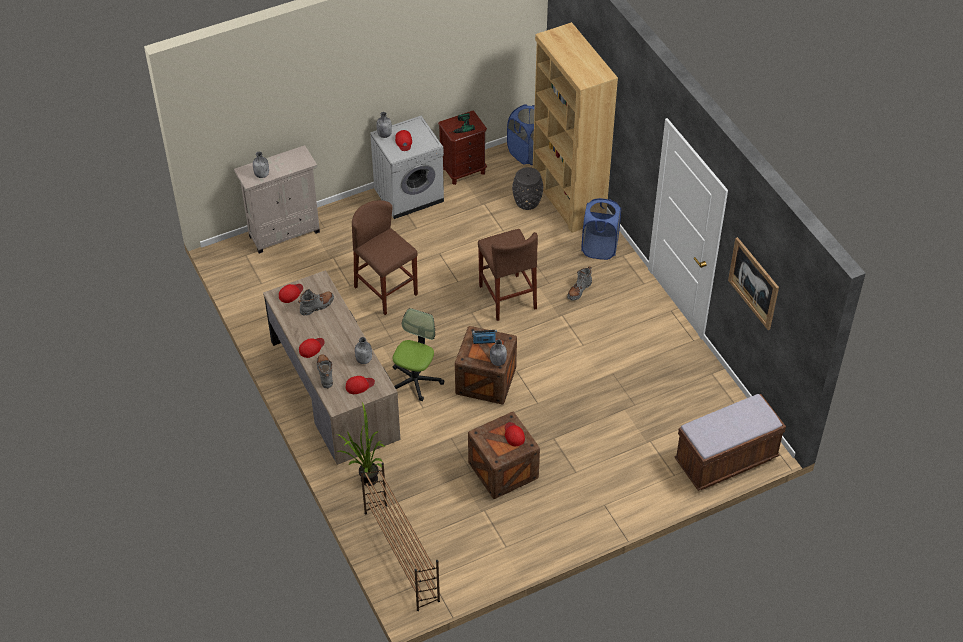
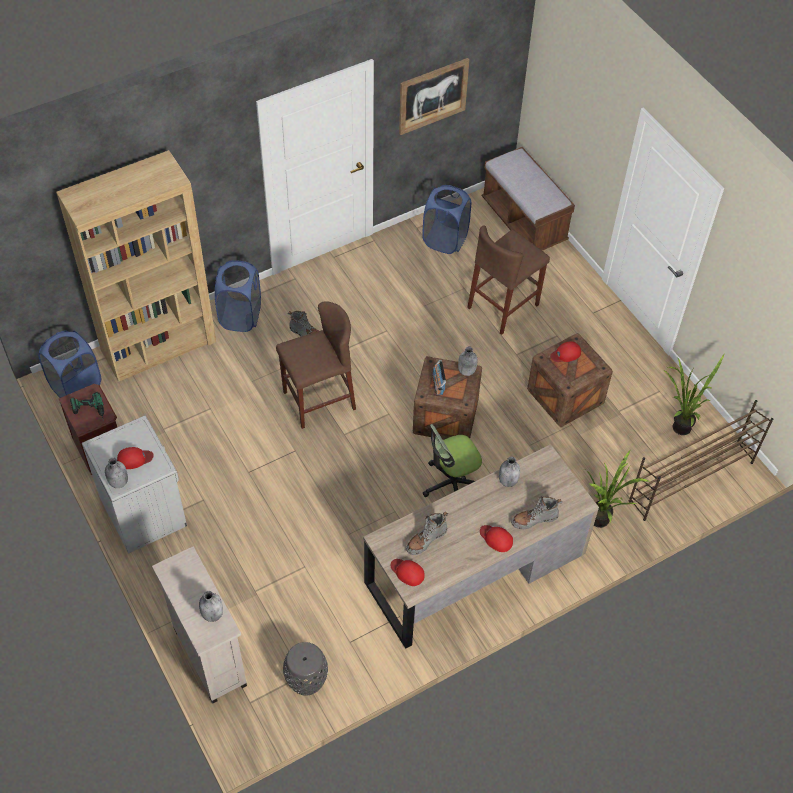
camera: 95 degrees left, 5 degrees up
(317, 306) = (426, 540): grey boot -> grey boot turned 90 degrees counterclockwise
(359, 385) = (547, 482): red cap -> none
(386, 291) = (312, 525): brown stool -> brown stool (503, 306)
(415, 380) = (452, 484): office chair -> office chair turned 45 degrees counterclockwise
(464, 555) = (677, 426): none -> potted plant
(527, 202) = (162, 385): grey stool -> grey stool (306, 680)
(696, 394) = (445, 240): none -> blue laundry basket

